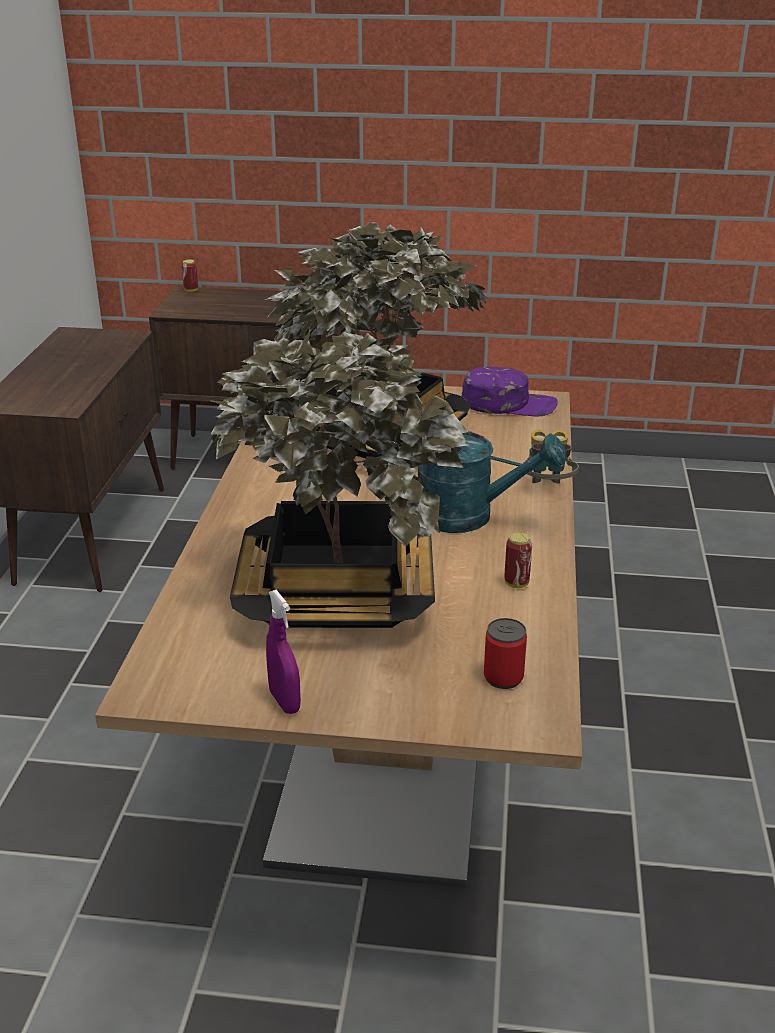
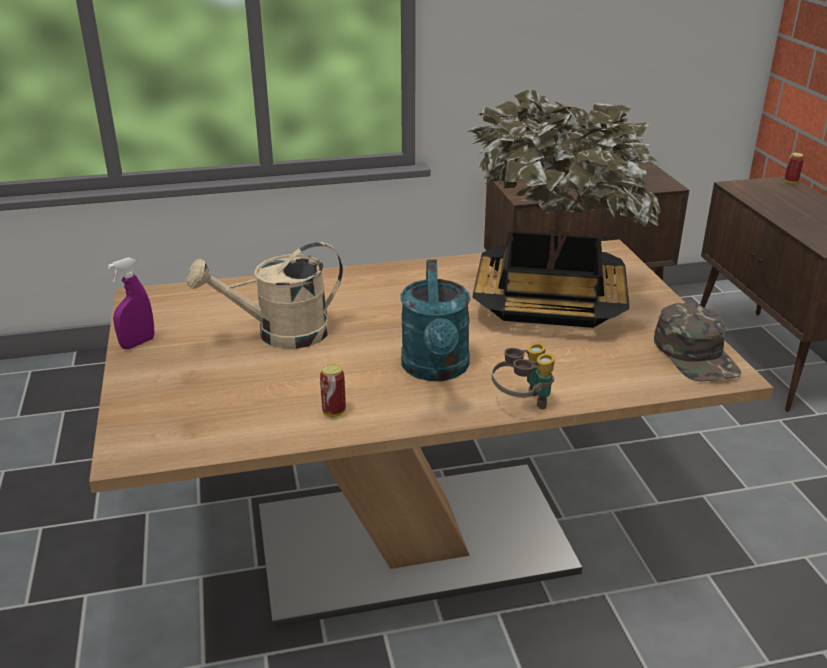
camera: 70 degrees right, 0 degrees up
(336, 593) = (280, 334): potted plant -> beige watering can
(503, 677) = (187, 427): can -> none
(509, 403) = (696, 354): purple cap -> green cap

